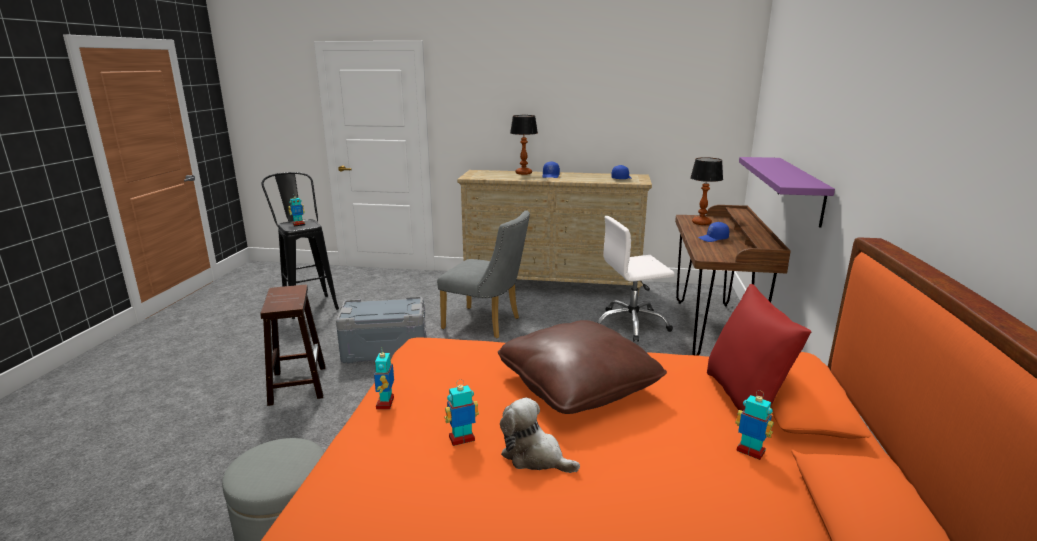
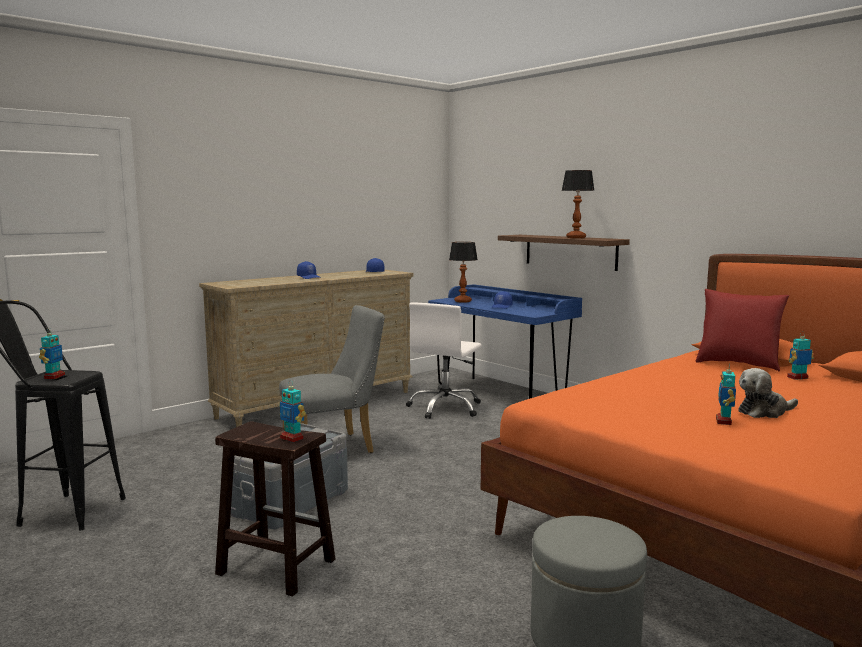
camera: 50 degrees left, 10 degrees down
(386, 403) = (639, 429): toy robot -> toy robot (292, 438)
(524, 173) = (273, 279): table lamp -> table lamp (576, 237)
(578, 385) = (678, 384): brown pillow -> none
(713, 330) = (500, 393): brown desk -> blue desk
(800, 190) = (570, 251): purple shelf -> brown shelf

